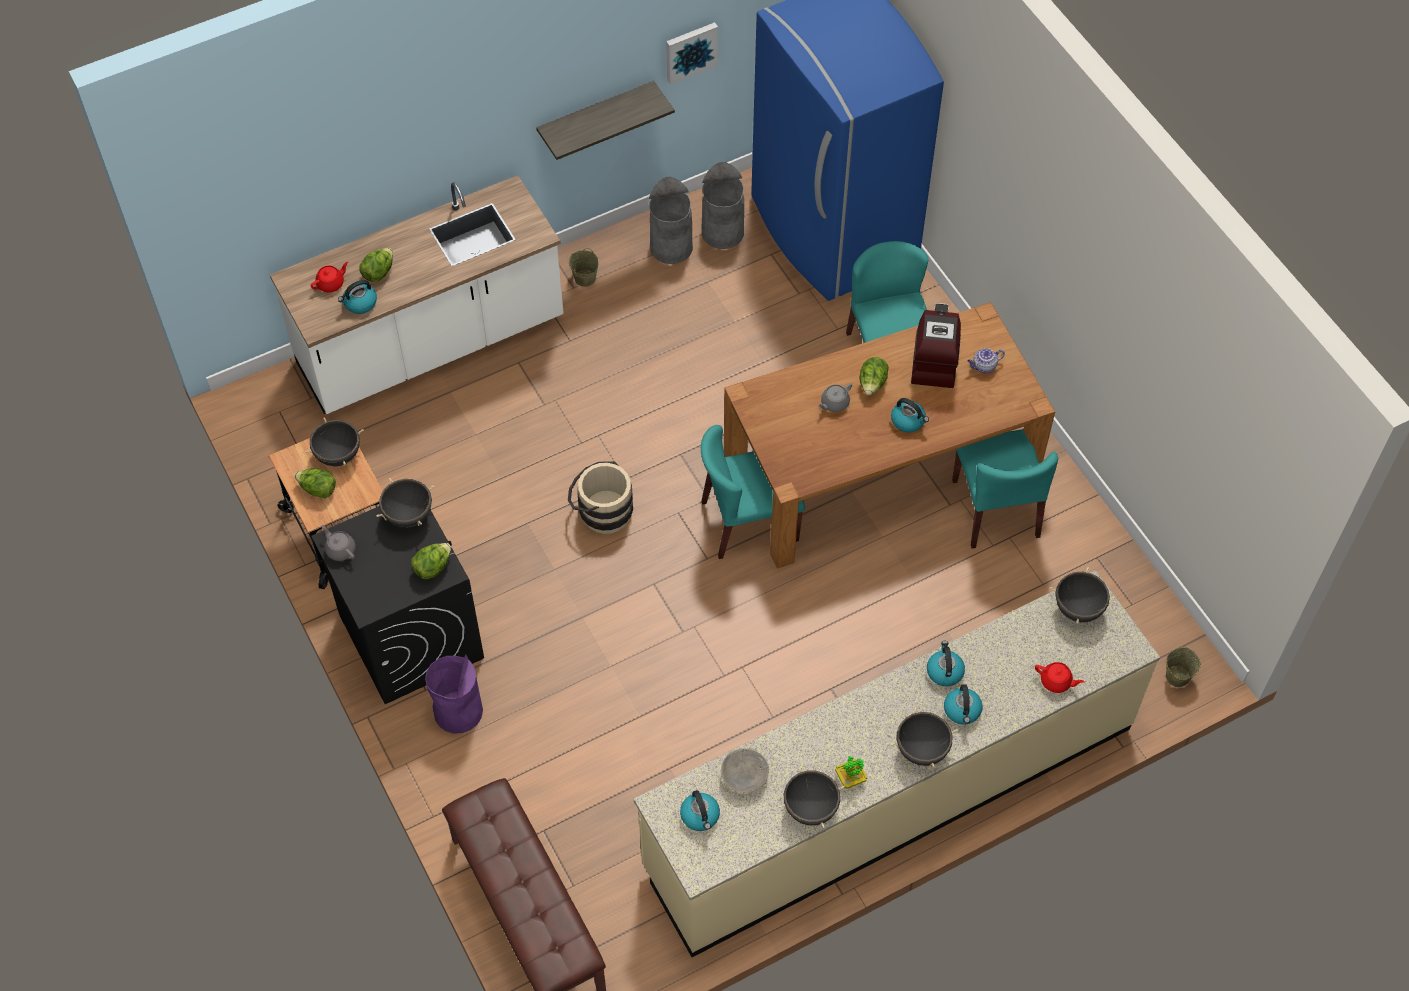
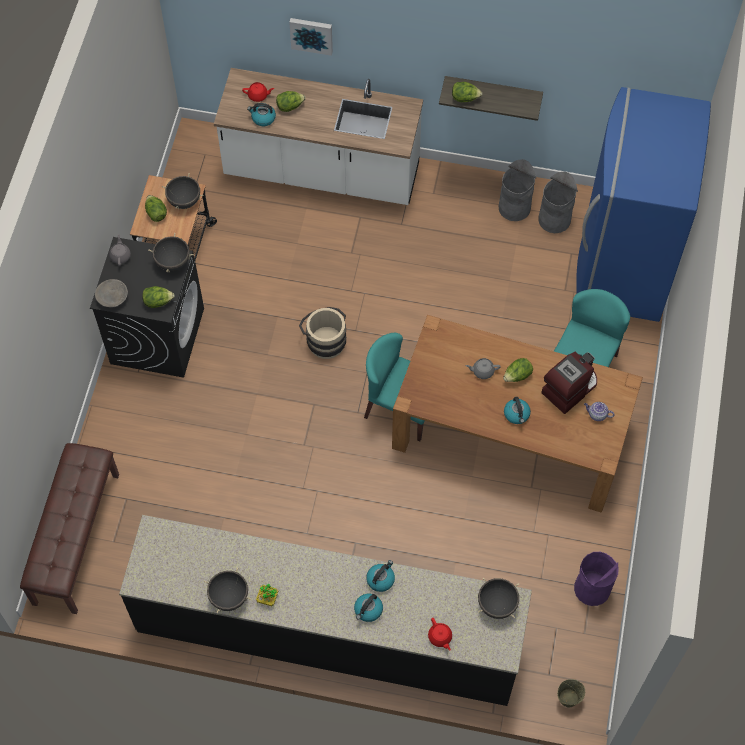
camera: 40 degrees right, 5 degrees up
(458, 711) = (143, 397): purple trash can -> purple trash can (592, 588)
(580, 136) = (465, 98): none -> lettuce
(584, 278) = (445, 191): beige bucket -> none
(690, 51) = (577, 87): picture -> picture (311, 35)
(700, 816) = (167, 553): kettle -> none
(744, 776) = (211, 550): grey bowl -> grey bowl (112, 298)
(889, 796) = (328, 631): beige counter -> black counter
(922, 750) = (323, 614): black cooking pot -> none
(995, 509) = (556, 511): turquoise chair -> none

